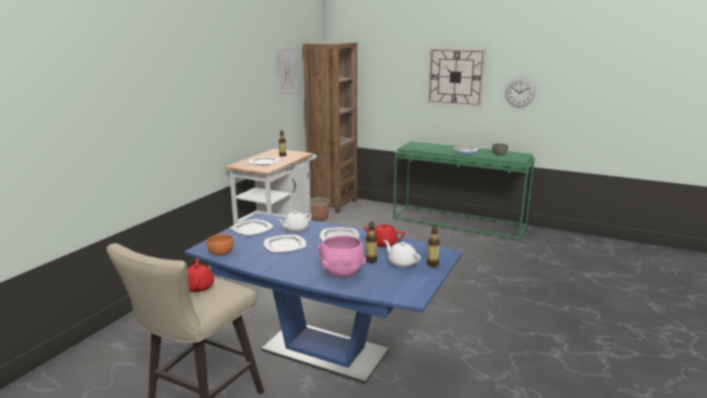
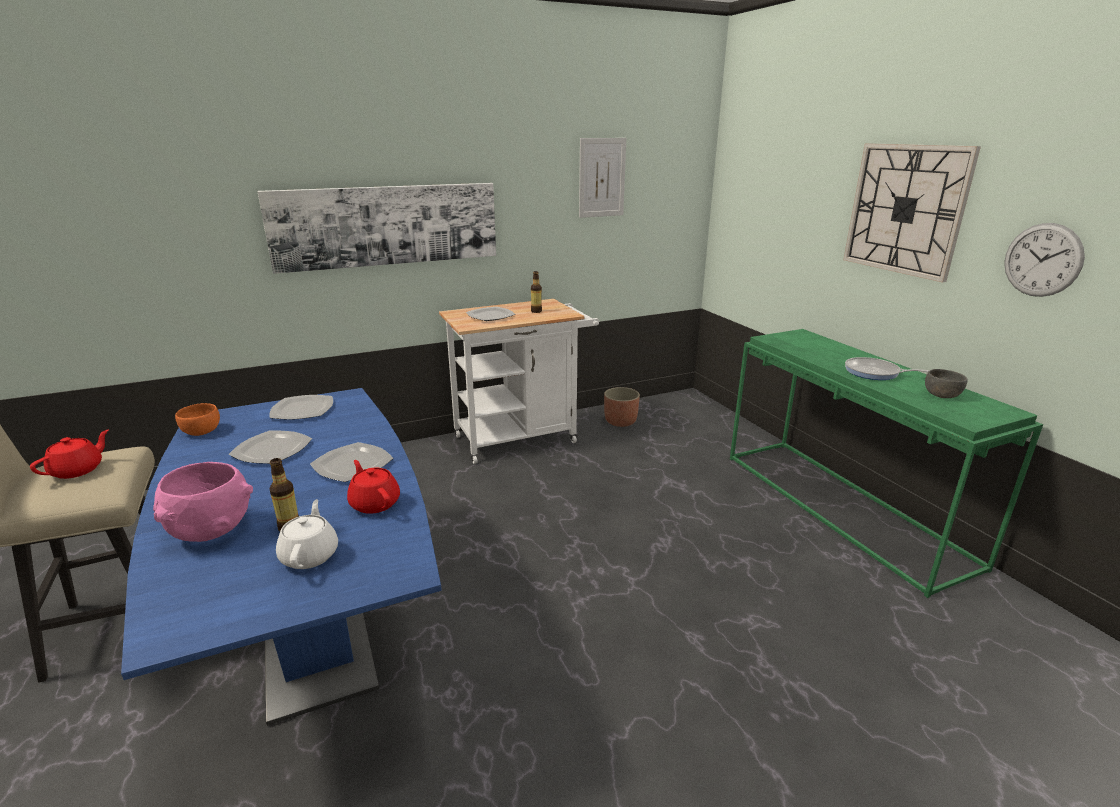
camera: 40 degrees right, 5 degrees up
(196, 112) = (386, 225): none -> picture
(295, 229) = (339, 429): white teapot -> none
(332, 204) = (674, 405): brown bookcase -> none
(432, 264) = (338, 585): bottle -> none

